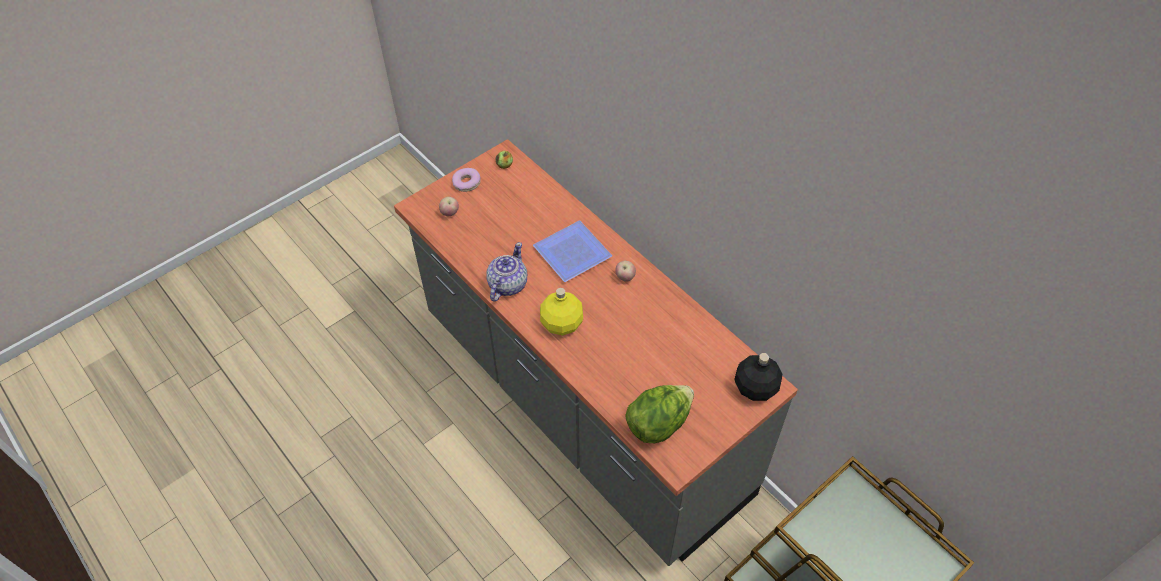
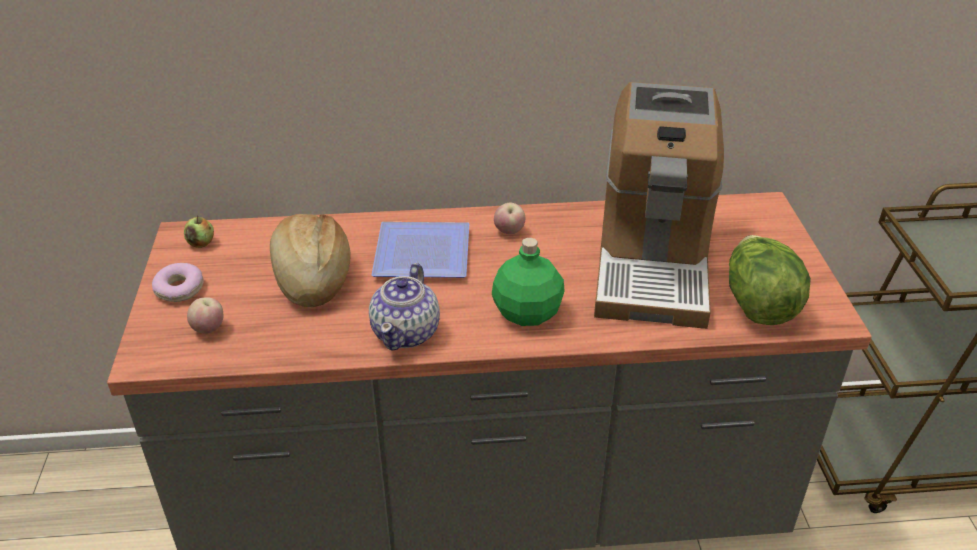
camera: 55 degrees left, 15 degrees down
(507, 285) = (407, 332): teapot -> teapot turned 135 degrees counterclockwise
(516, 222) = (310, 277): none -> bread
(562, 323) = (527, 312): yellow bottle -> green bottle
(655, 356) = (652, 262): none -> coffee machine
(755, 387) = (759, 215): black bottle -> none

